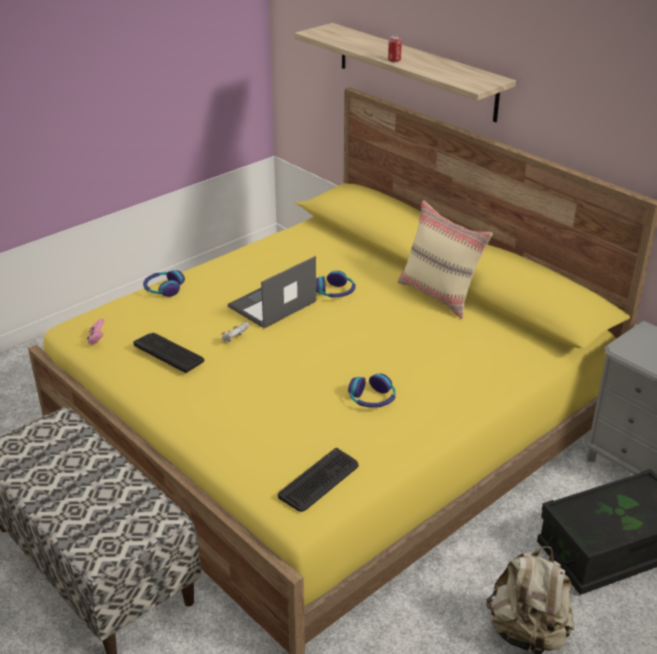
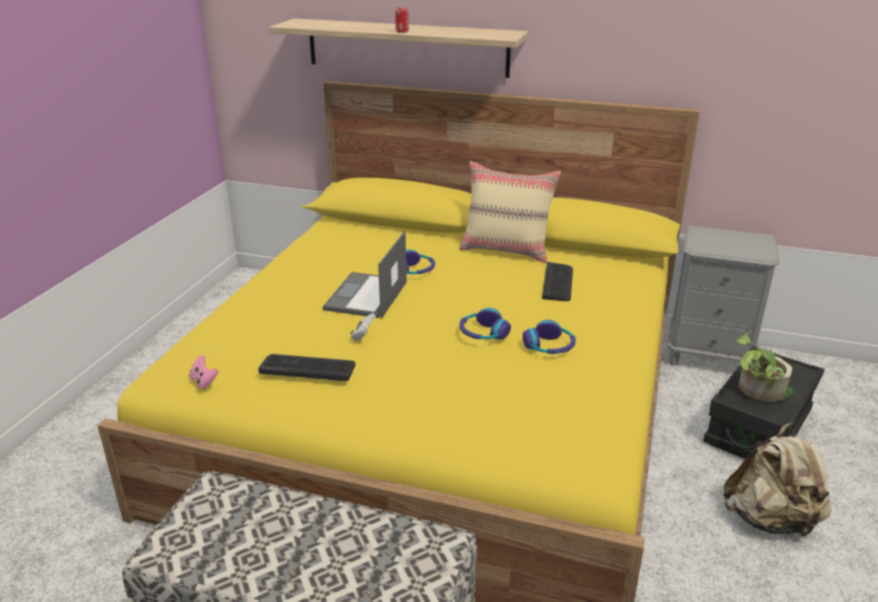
camera: 30 degrees left, 5 degrees down
(163, 289) = (232, 313): headphones -> headphones (483, 333)
(319, 481) = (587, 434): keyboard -> keyboard (558, 282)
(599, 511) = (756, 390): none -> potted plant

